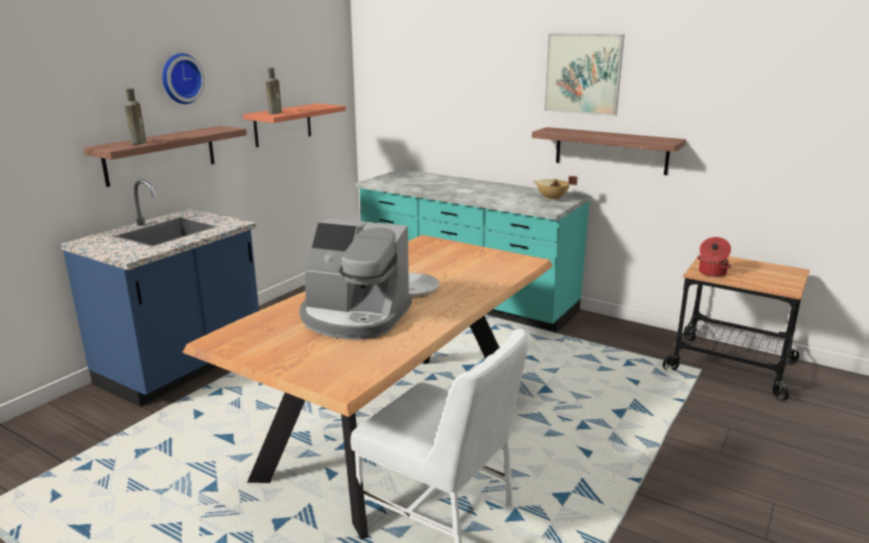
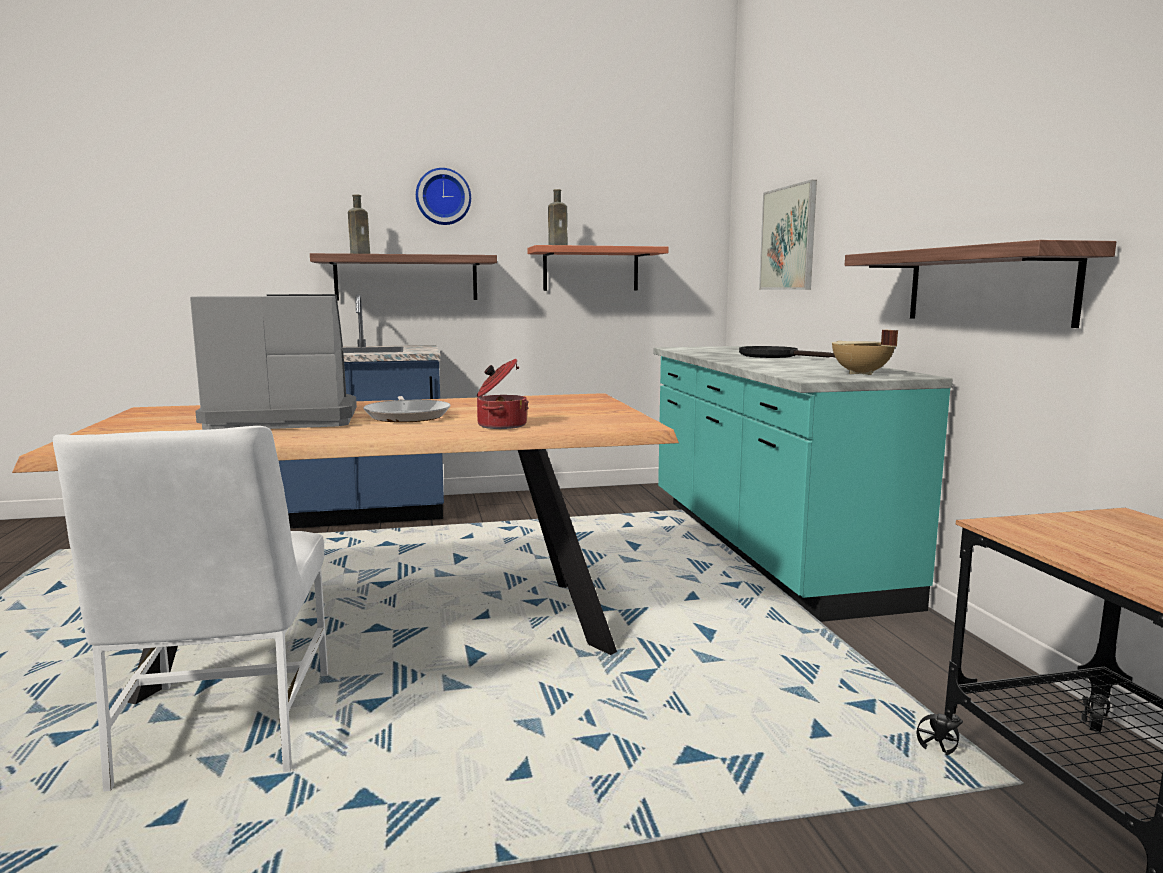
camera: 45 degrees right, 10 degrees down
(354, 317) = (282, 419): coffee machine -> coffee machine turned 105 degrees clockwise
(460, 184) = (776, 356): none -> black frying pan
(583, 74) = (951, 145): picture -> picture (788, 238)
(711, 273) = (1041, 532): cooking pot -> cooking pot (500, 425)

